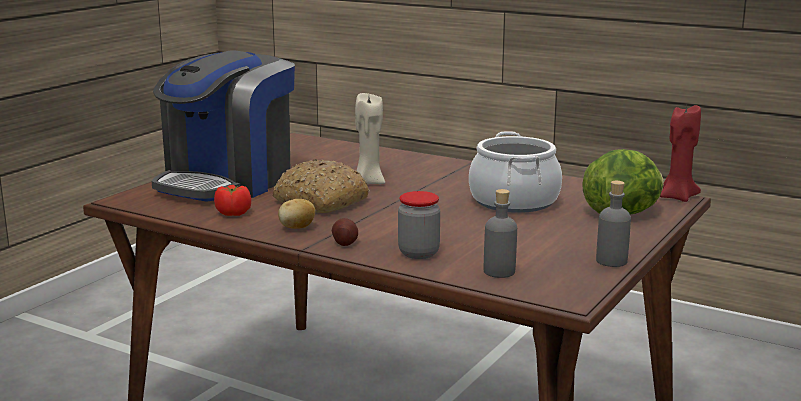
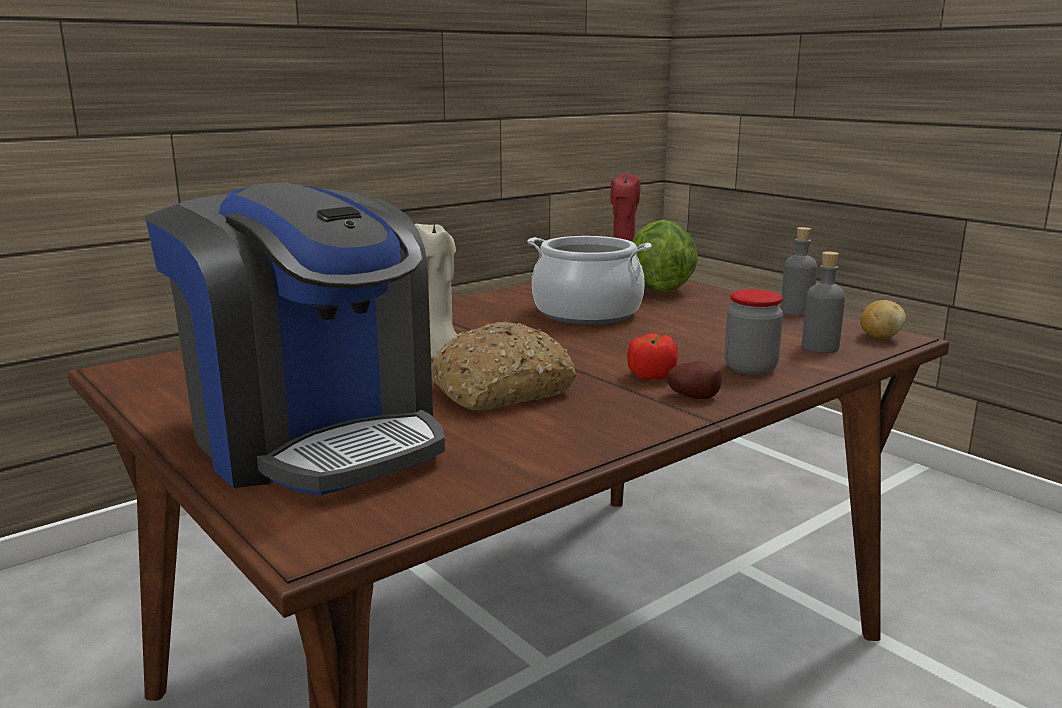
camera: 70 degrees left, 0 degrees up
(233, 213) = (506, 448): tomato -> tomato (651, 376)
(297, 228) = (614, 414): potato -> potato (879, 337)

